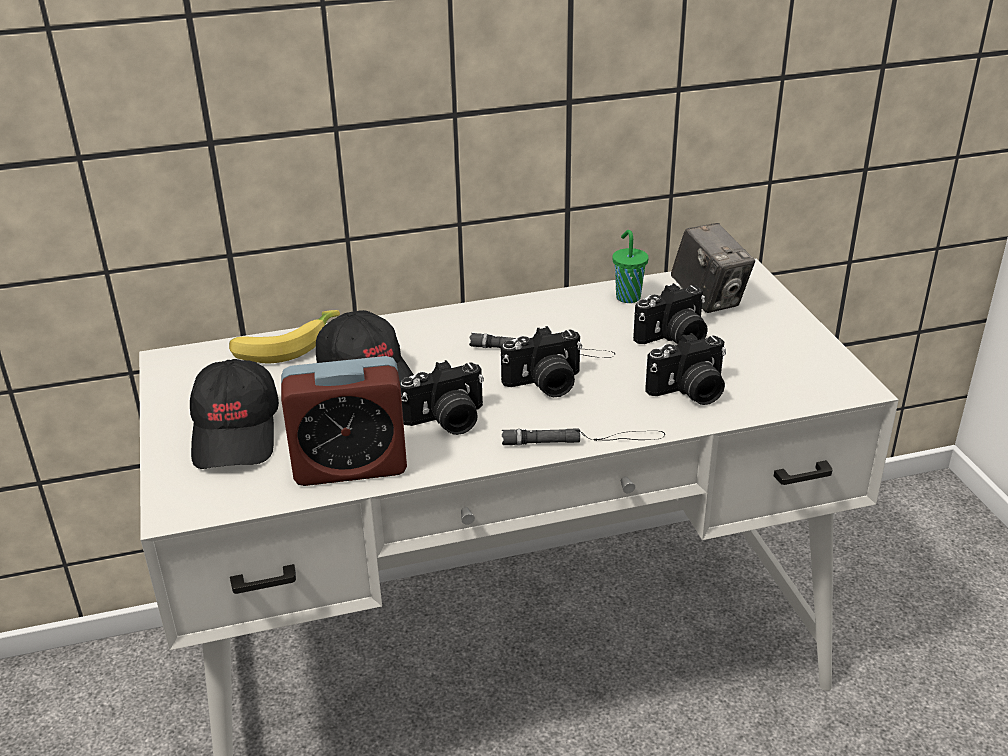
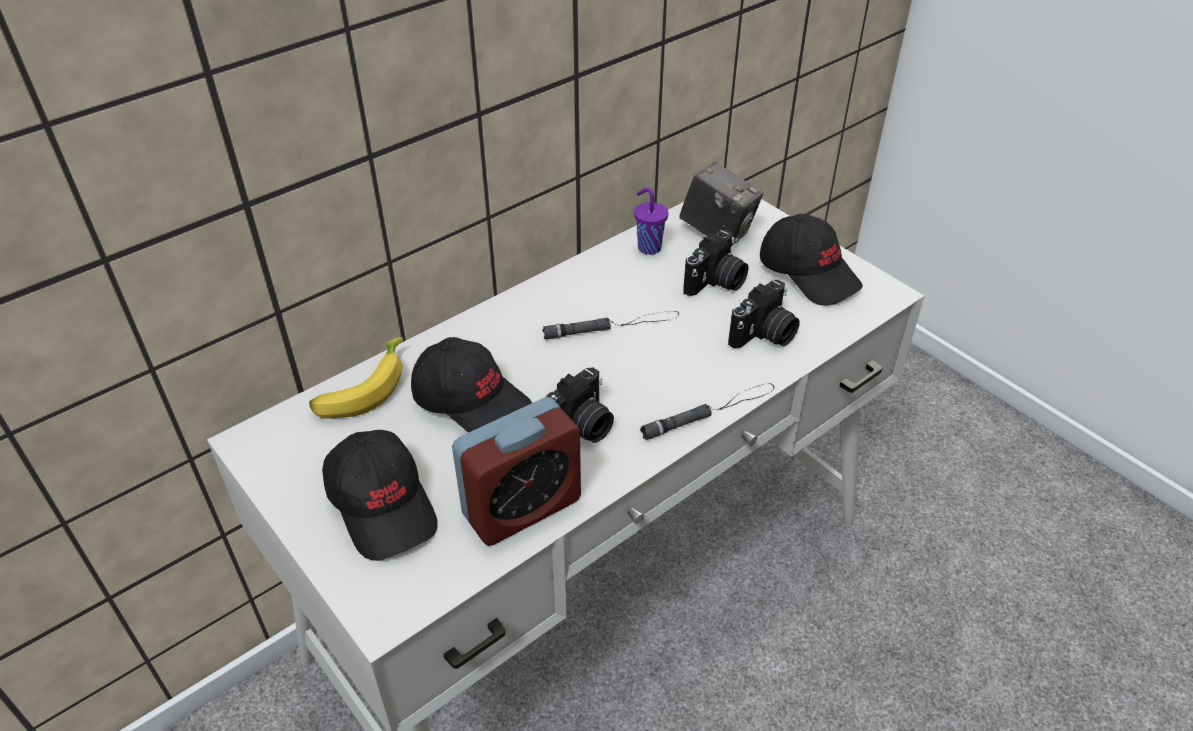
camera: 25 degrees left, 10 degrees up
(545, 384) = (638, 362): camera -> none
(627, 297) = (648, 247): green cup -> purple cup
(780, 352) = (809, 273): none -> black cap

